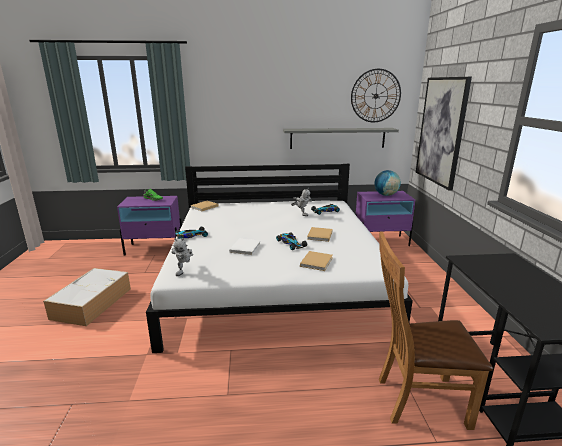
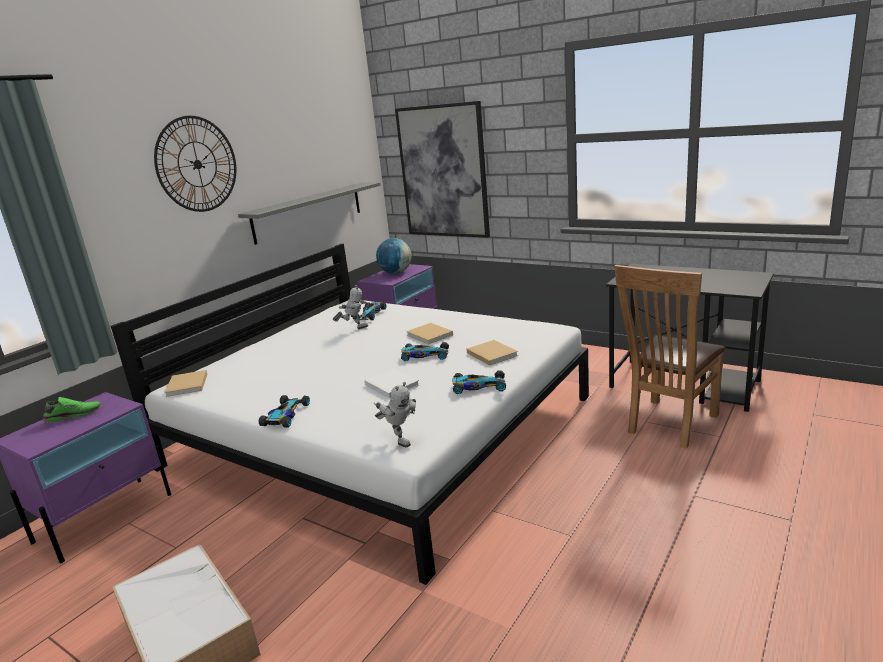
camera: 50 degrees left, 0 degrees up
(266, 272) = (478, 386): none -> toy car
(375, 96) = (336, 141): wall clock -> wall clock (197, 164)

